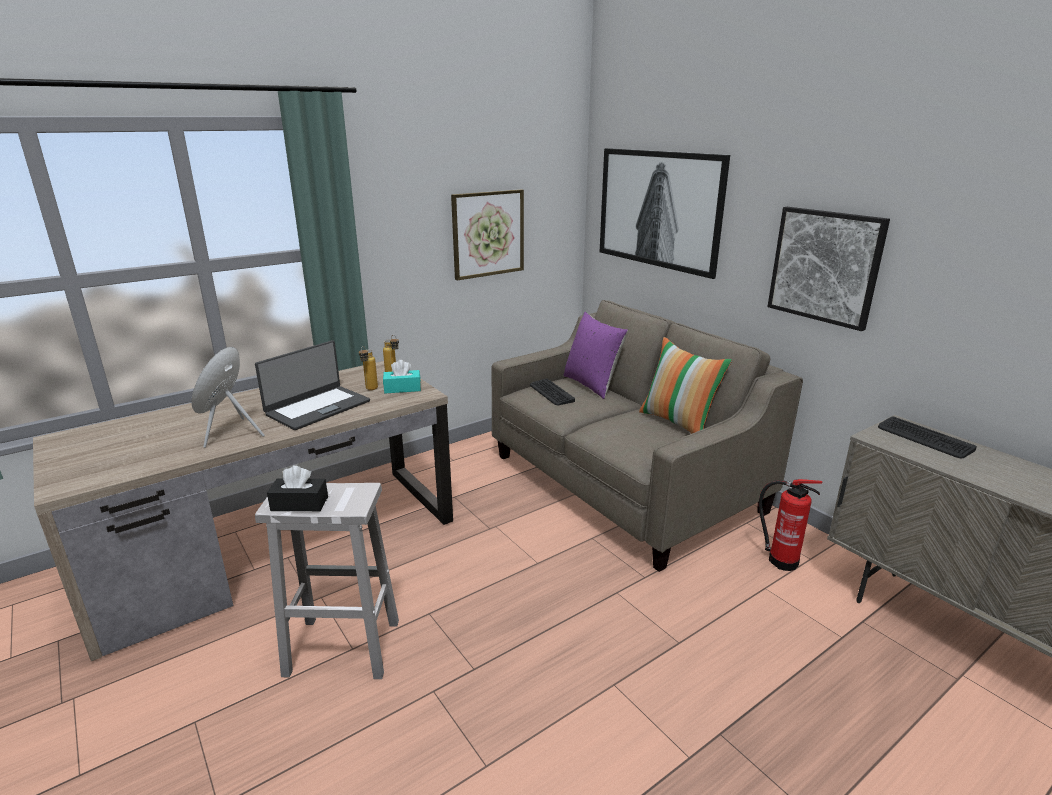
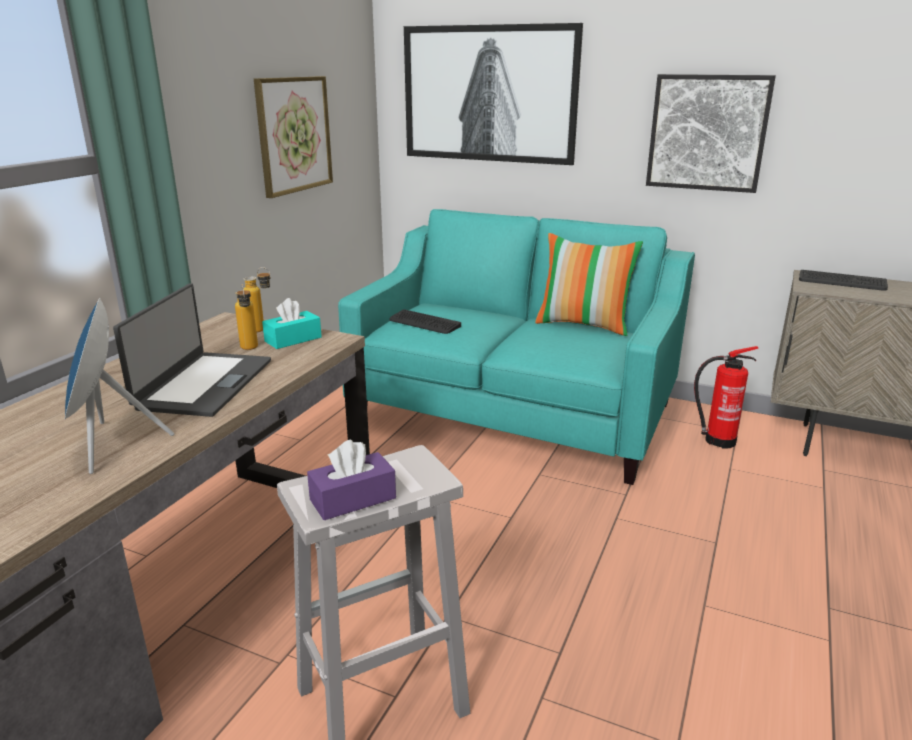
camera: 30 degrees left, 0 degrees up
(299, 504) = (353, 499): black tissue box -> purple tissue box
(592, 385) = (454, 308): purple pillow -> none
(624, 483) = (515, 412): beige sofa -> turquoise sofa

